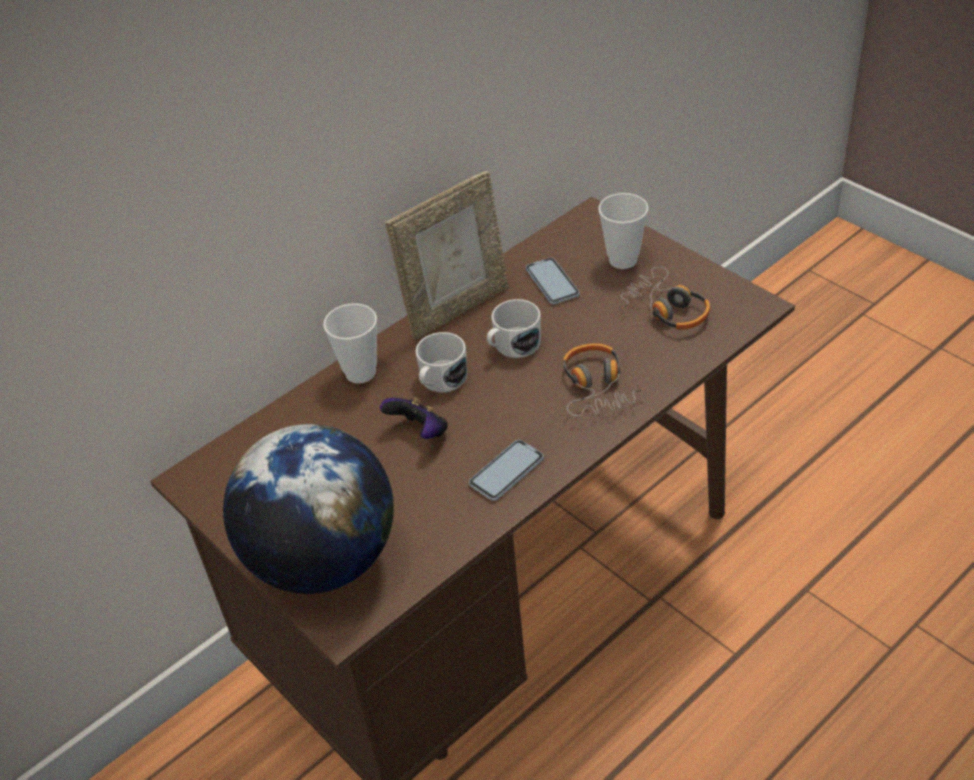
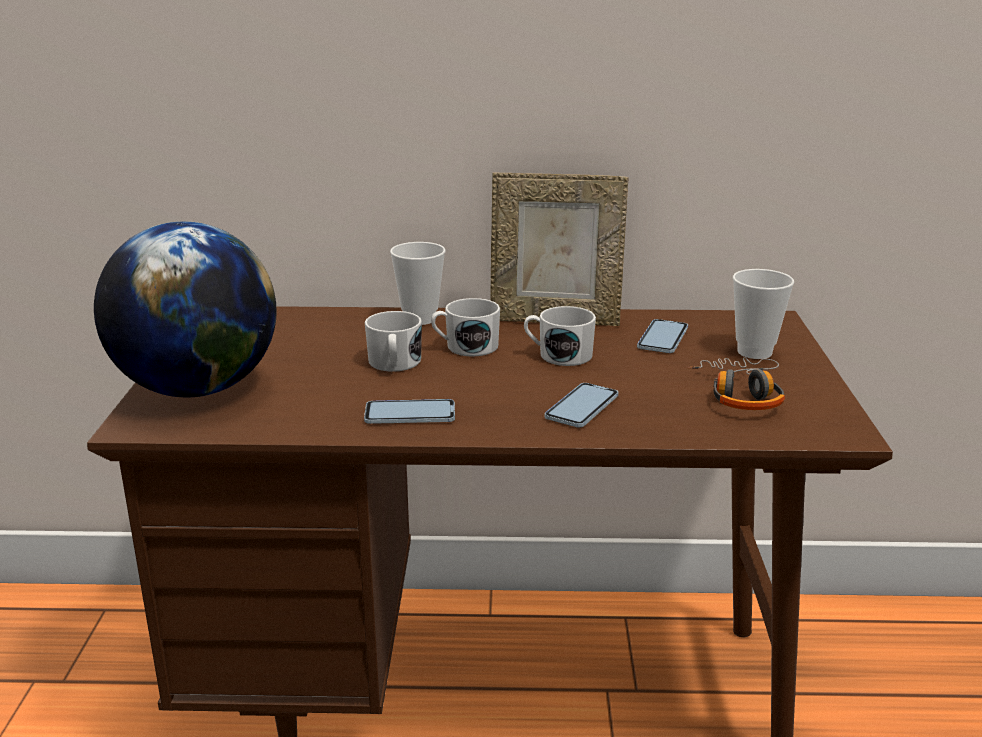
camera: 40 degrees right, 20 degrees down
(420, 432) = (394, 364): game controller -> white mug
(597, 387) = (582, 407): headphones -> phone

